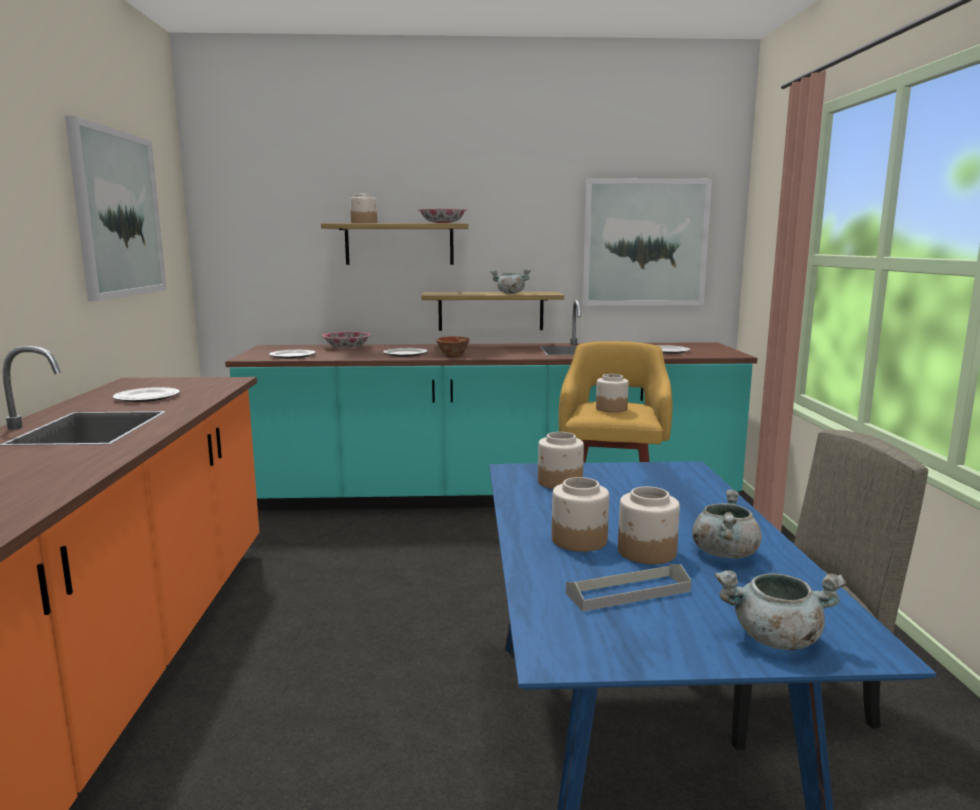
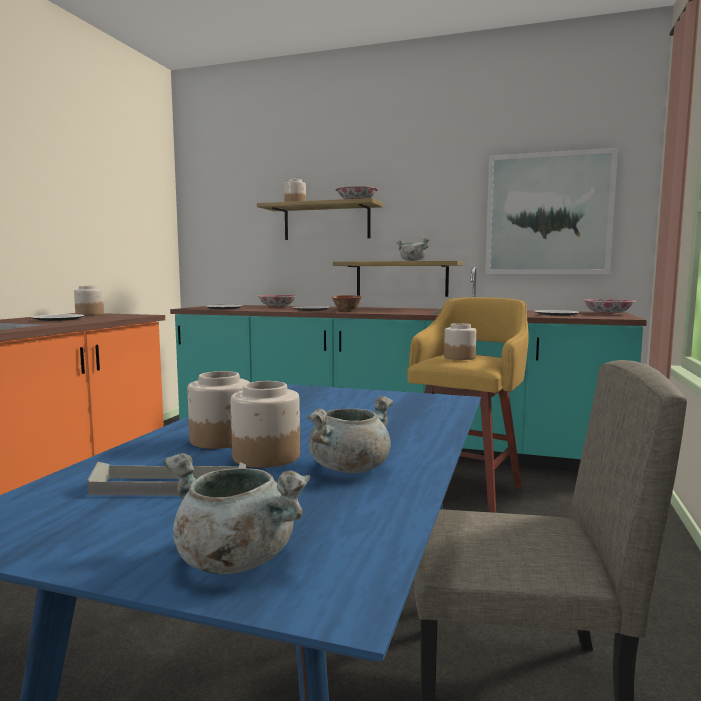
camera: 20 degrees right, 5 degrees down
(118, 214) = (92, 192): picture -> none
(560, 482) = (300, 399): jar -> jar (89, 314)
(708, 346) = (608, 313): none -> bowl

